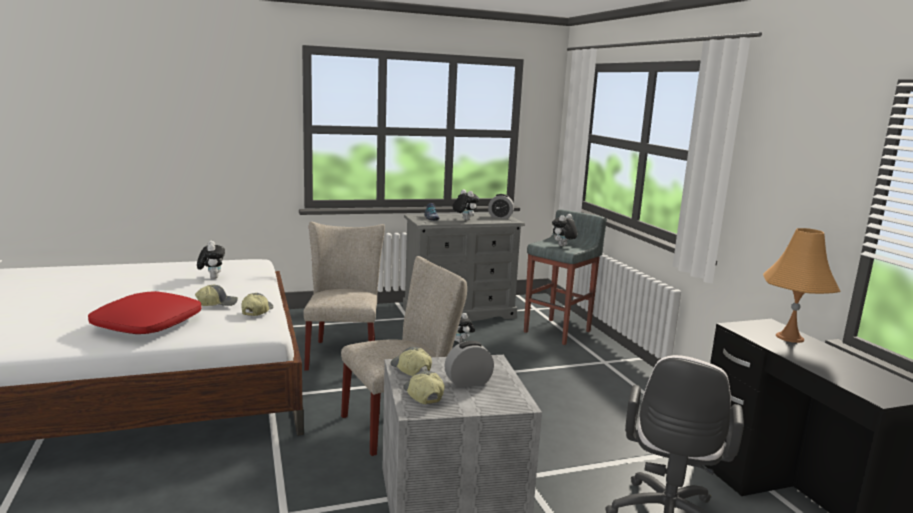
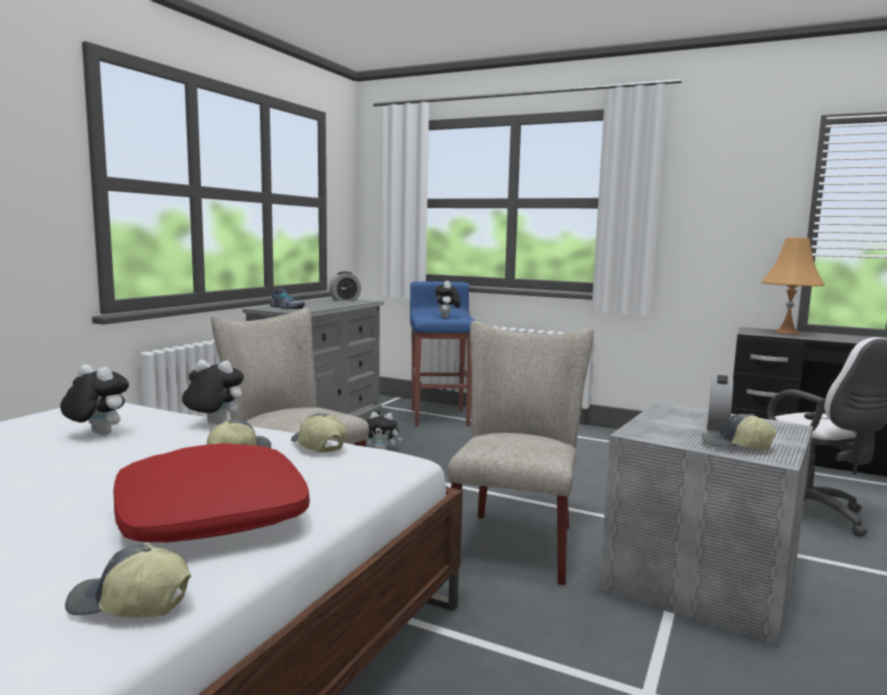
camera: 45 degrees left, 5 degrees down
(410, 369) = (657, 434): cap -> cap (129, 605)
(464, 220) = (324, 305): plush toy -> plush toy (213, 425)
(558, 331) = (440, 417): grey stool -> blue stool

